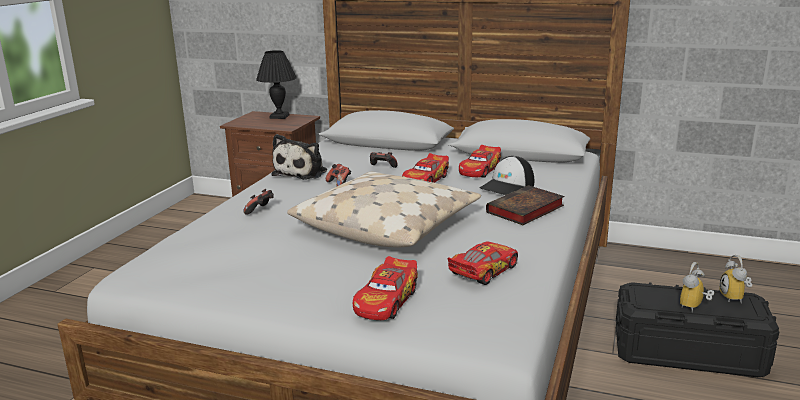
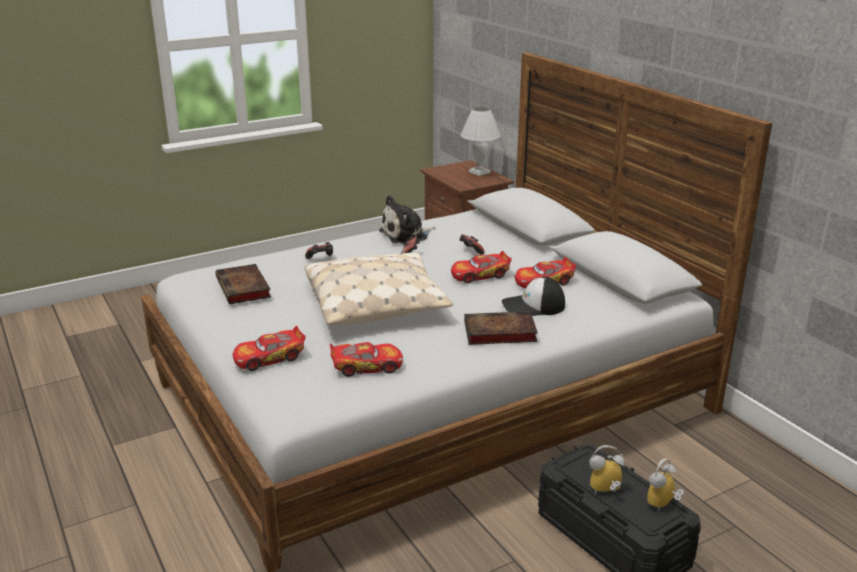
camera: 40 degrees right, 5 degrees up
(235, 256) = (244, 288): none -> book
(279, 117) = (479, 172): black table lamp -> white table lamp

